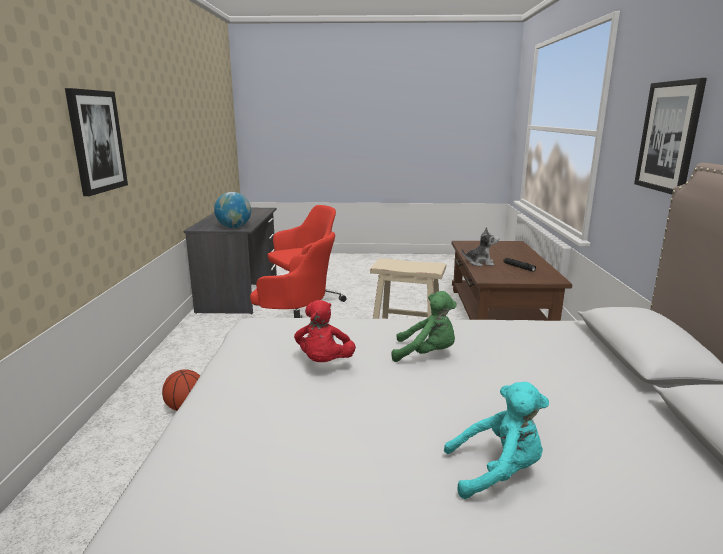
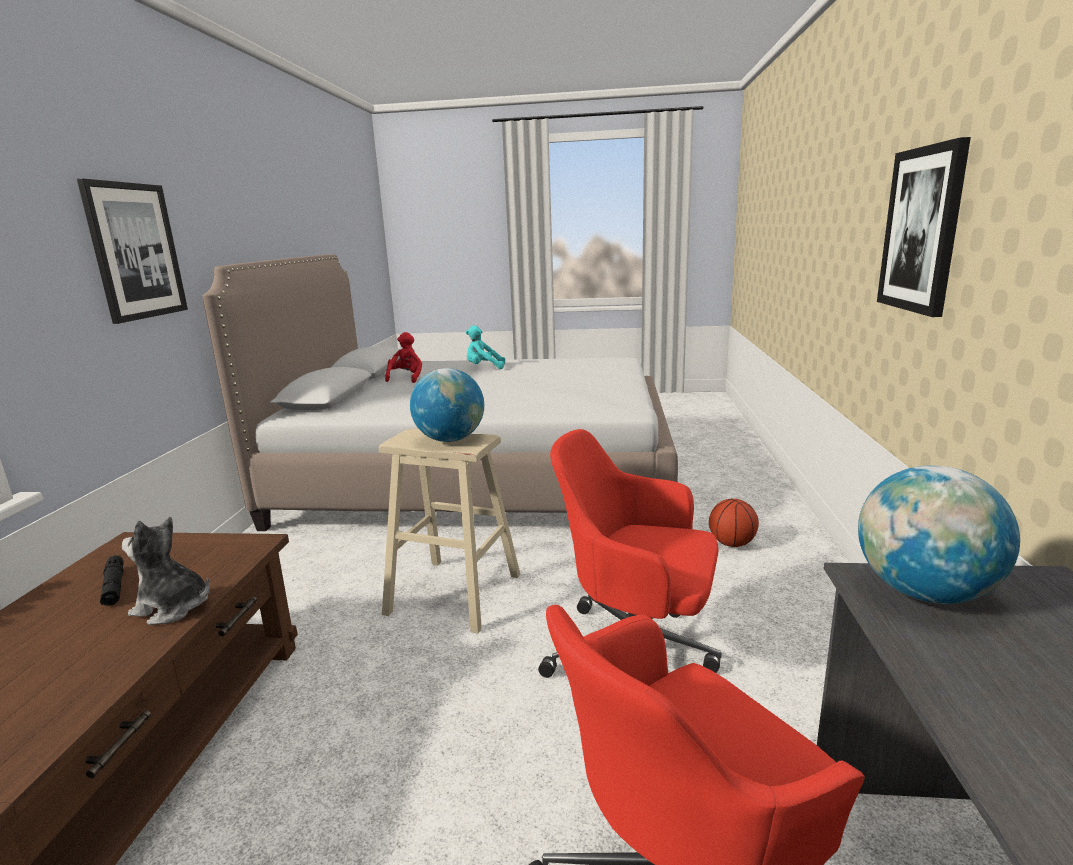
camera: 175 degrees left, 0 degrees up
(324, 363) = (560, 387): red plush toy -> red plush toy (406, 378)
(401, 265) = (450, 439): none -> globe
(426, 354) = (483, 395): green plush toy -> none

